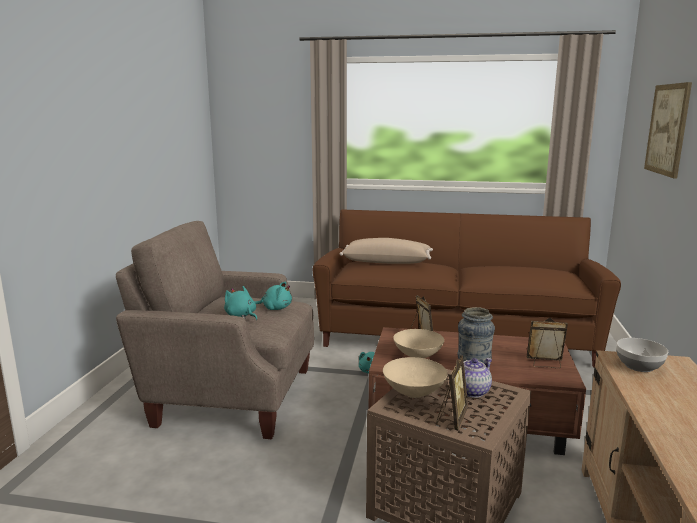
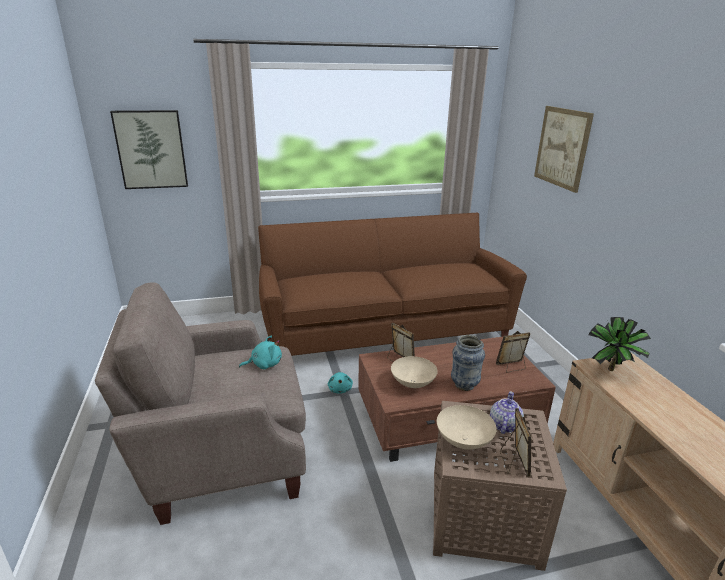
camera: 25 degrees left, 10 degrees up
(241, 316) = (239, 384): turquoise plush toy -> none
(259, 135) = (151, 149): none -> picture
(386, 262) = (324, 278): beige pillow -> none
(639, 366) = (612, 372): bowl -> potted plant

